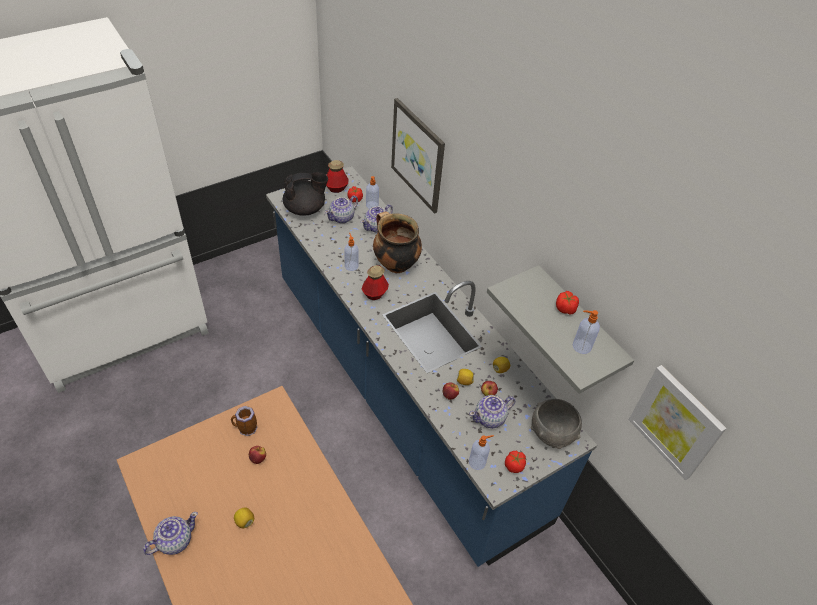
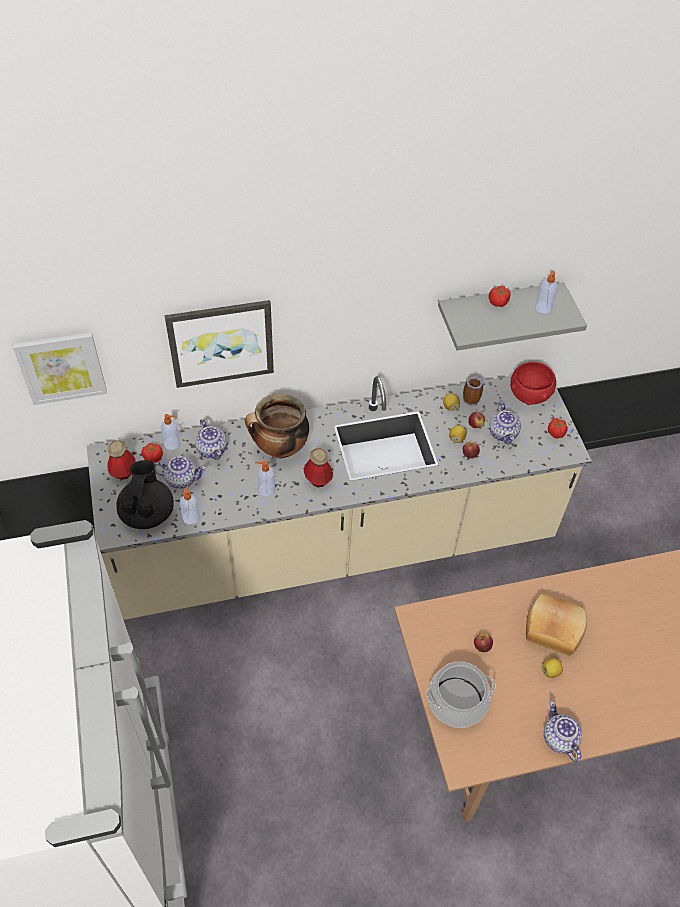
camera: 70 degrees left, 5 degrees up
(198, 449) = (457, 702): none -> cooking pot
(246, 429) = (443, 652): mug -> mug (471, 401)
(293, 516) = (553, 628): none -> bread
(342, 218) = (181, 479): teapot -> teapot turned 60 degrees counterclockwise
(401, 392) = (335, 546): blue counter -> beige counter
(477, 462) = (546, 457): soap dispenser -> soap dispenser (191, 517)
(552, 433) = (529, 395): grey bowl -> red bowl
(676, 422) = (612, 288): picture -> picture (61, 367)

